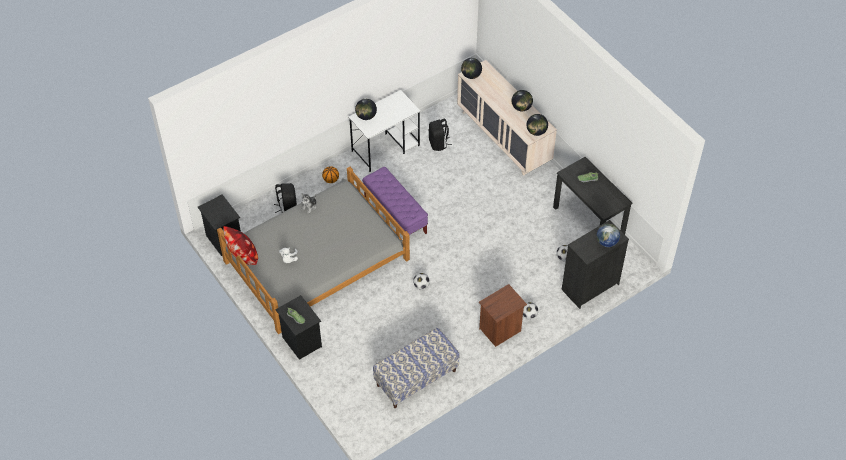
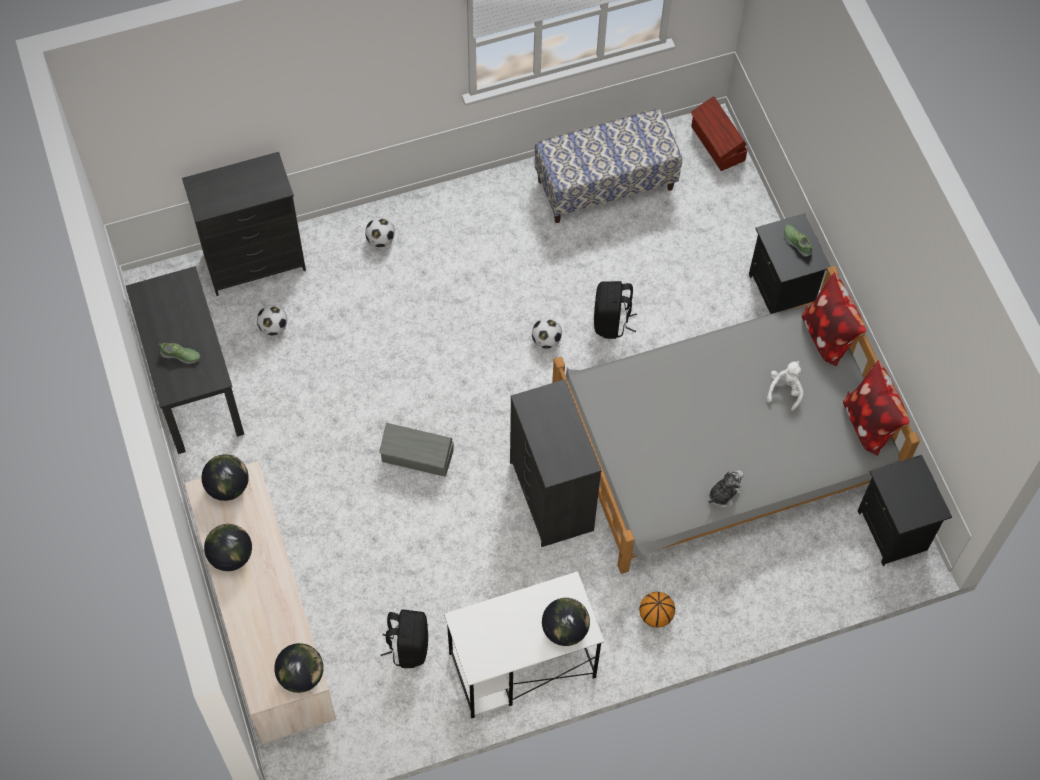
camera: 165 degrees left, 10 degrees up
(271, 292) = (828, 335): none -> pillow
(287, 207) = (757, 574): black backpack -> black backpack (611, 322)
(357, 420) = (717, 144): none -> brown storage box
(395, 216) = (550, 496): purple bench -> black dresser
(465, 217) = (418, 457): none -> grey storage box
(500, 330) = (439, 226): brown nightstand -> none
(606, 242) = (224, 181): globe -> none

